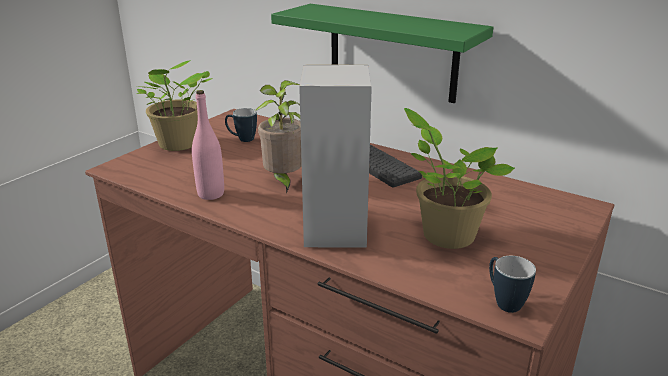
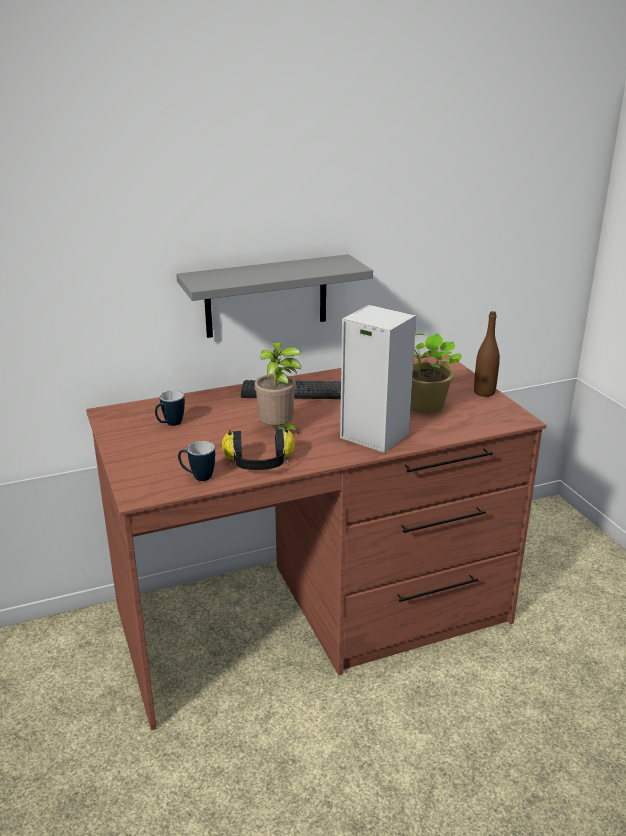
camera: 55 degrees left, 0 degrees up
(178, 145) = (134, 454): potted plant -> none
(211, 194) = (259, 464): pink bottle -> headphones
(392, 53) = (266, 296): green shelf -> grey shelf
(503, 302) = (504, 418): mug -> mug (198, 477)
(551, 264) = (484, 392): none -> brown bottle

